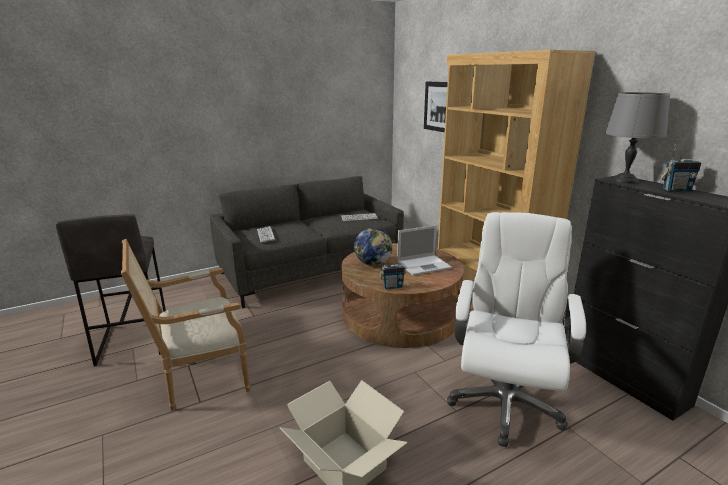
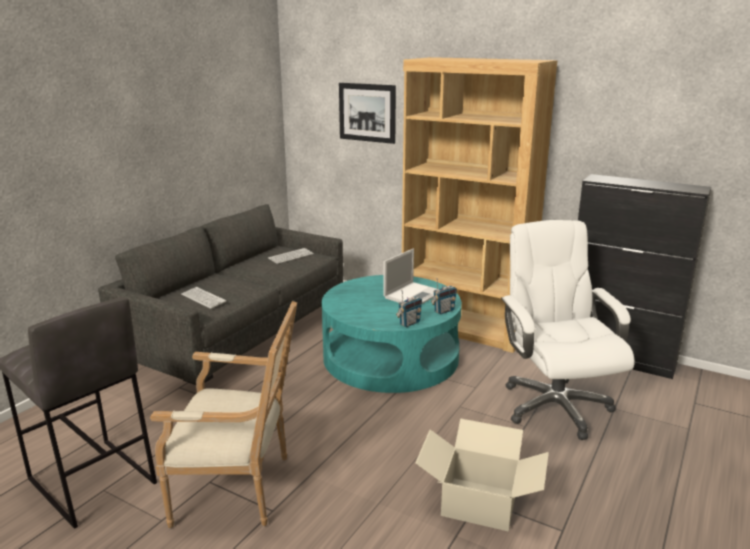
camera: 30 degrees left, 0 degrees up
(199, 377) = (239, 488): armchair -> armchair turned 120 degrees counterclockwise
(373, 263) = (361, 305): globe -> none
(400, 314) = (390, 356): brown coffee table -> turquoise coffee table
(624, 180) = (604, 179): grey table lamp -> none
(676, 190) = (650, 183): radio -> radio (444, 311)

